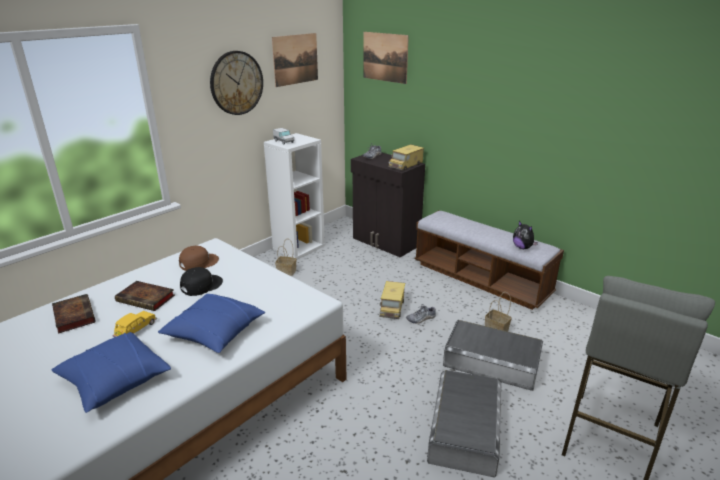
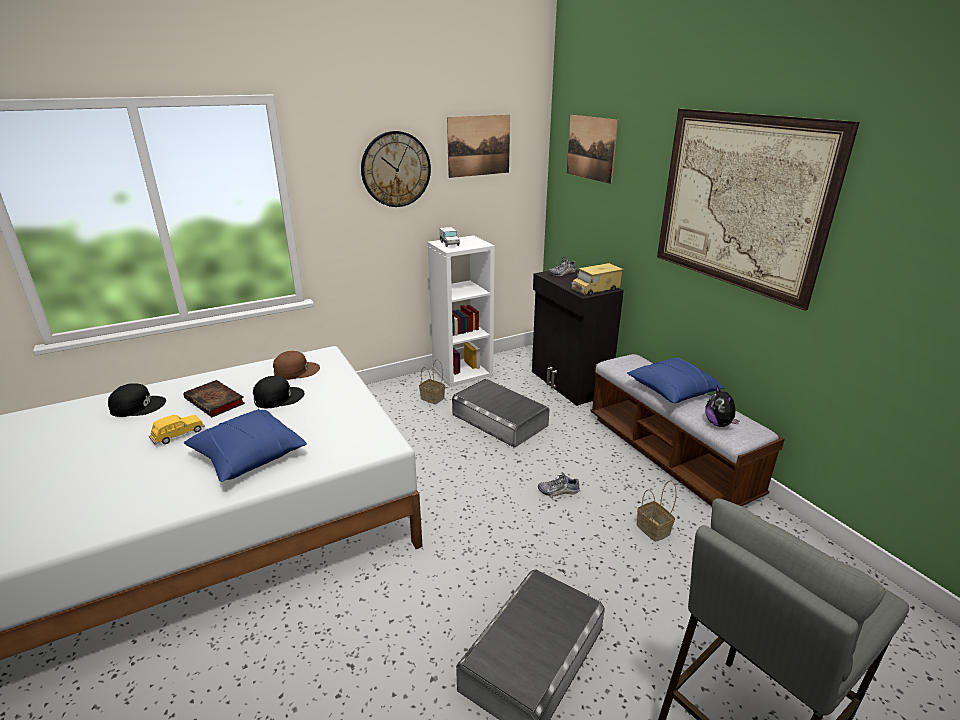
camera: 20 degrees right, 0 degrees up
(73, 315) = (138, 406): book -> black cap
(114, 381) = (114, 488): blue pillow -> blue pillow (672, 391)
(392, 307) = (530, 468): toy truck -> none
(492, 361) = (622, 573): grey storage box -> grey storage box (499, 420)
(515, 91) = (740, 202): none -> picture

